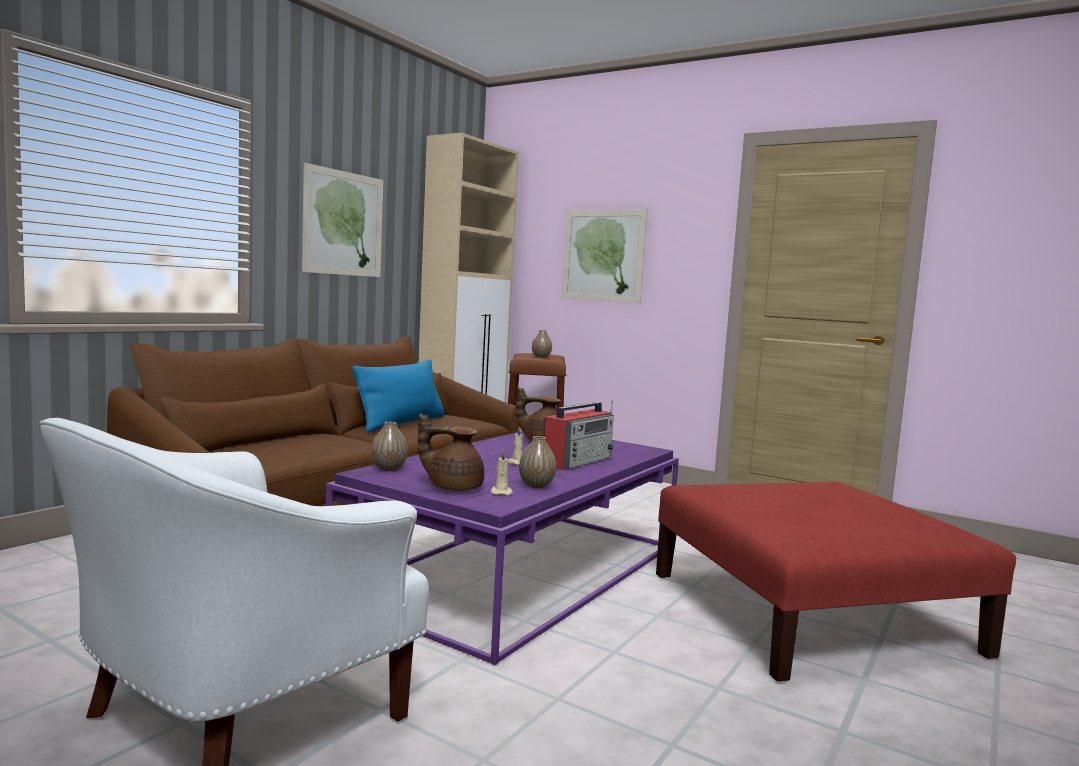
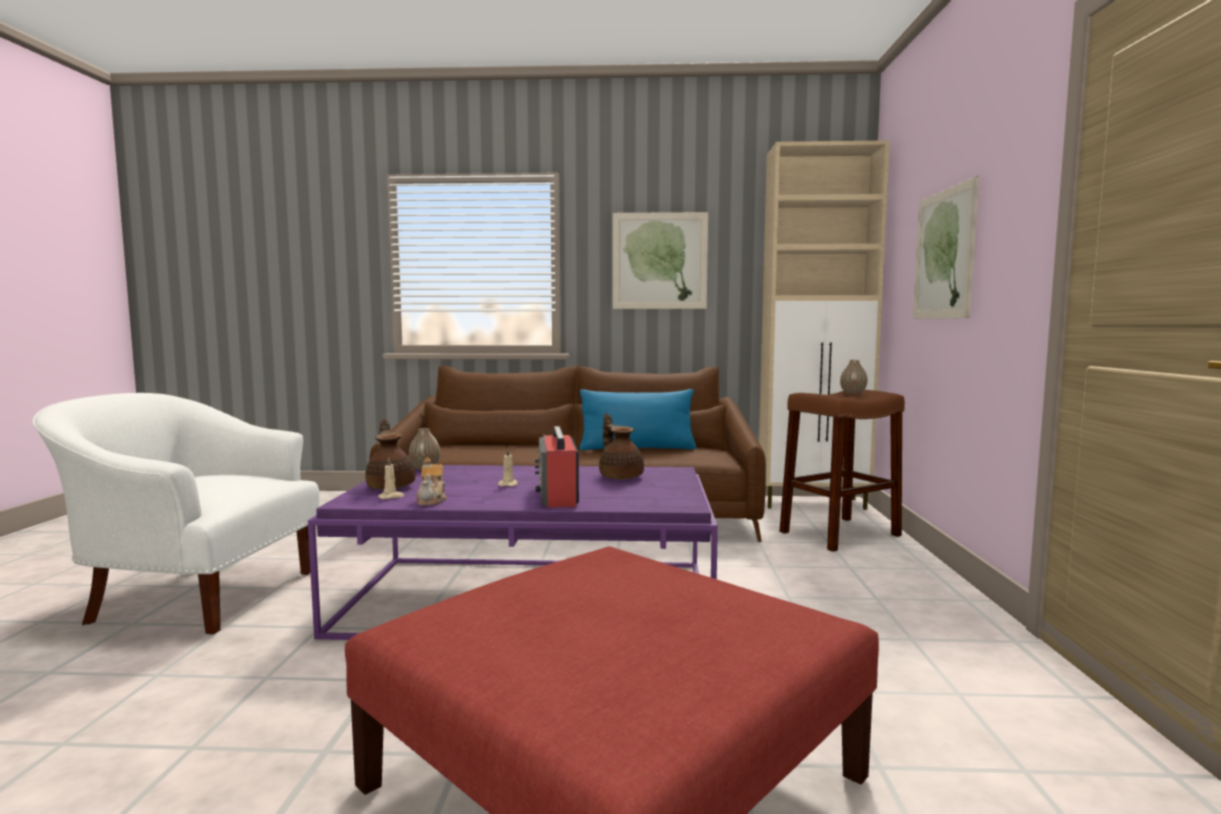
camera: 60 degrees right, 0 degrees up
(536, 485) = (432, 500): vase -> teapot
(578, 461) = (558, 495): radio -> radio turned 75 degrees clockwise

